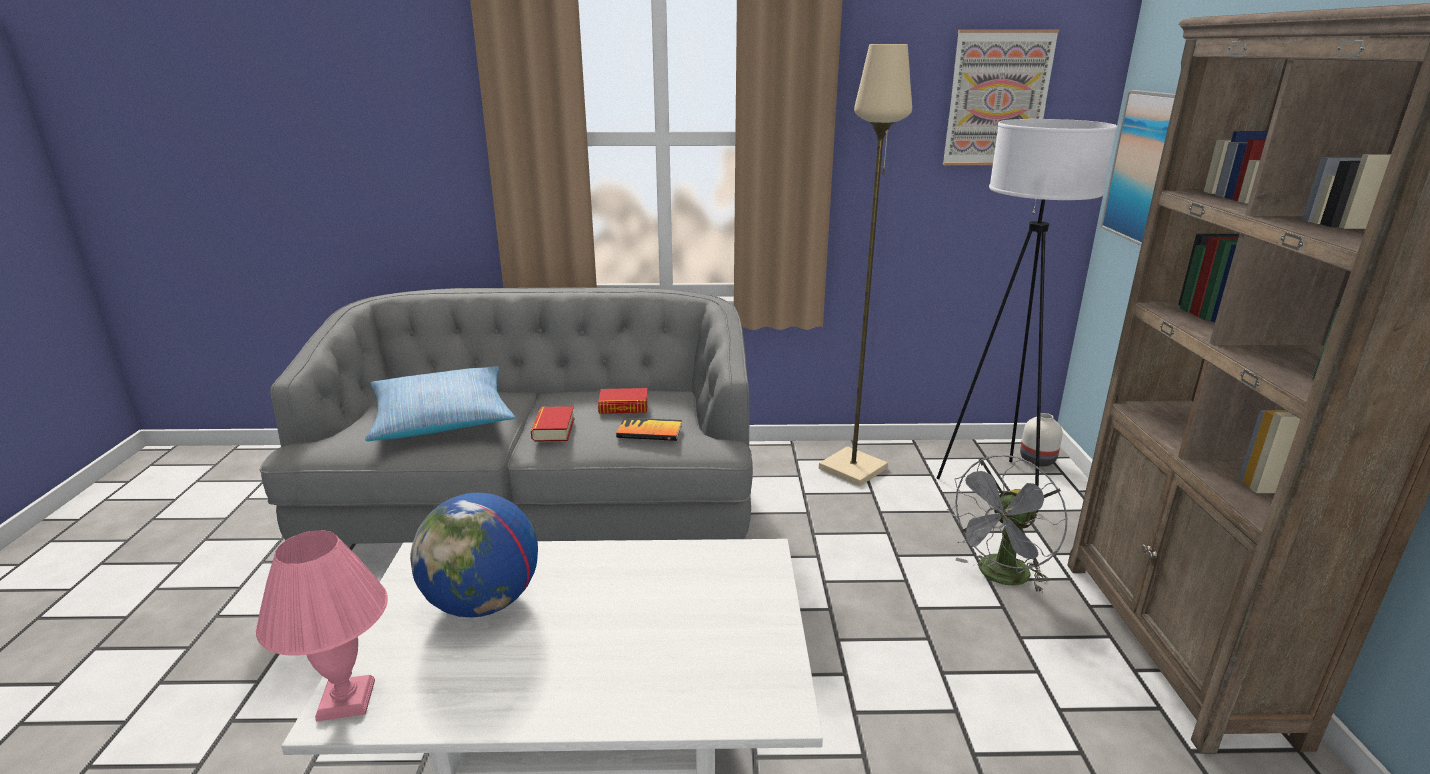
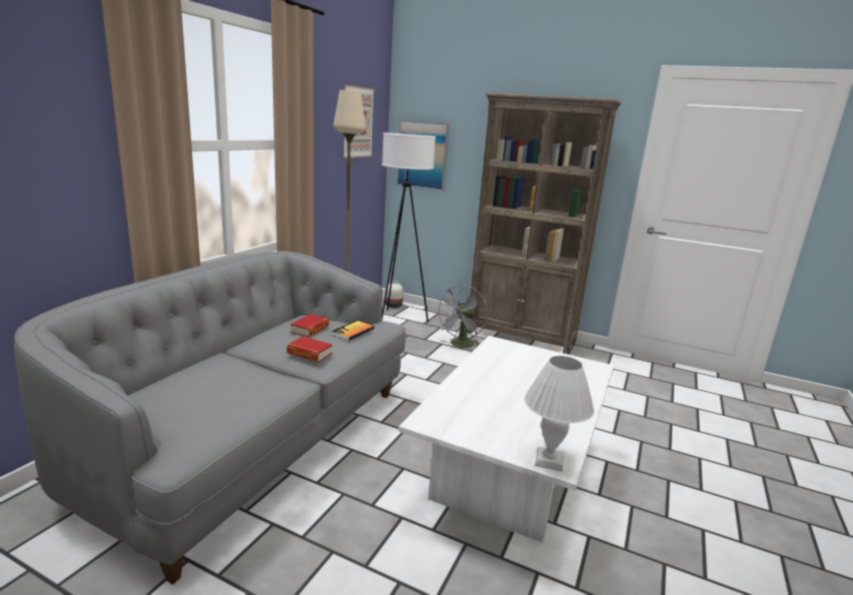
camera: 65 degrees left, 5 degrees down
(344, 701) = (549, 461): pink table lamp -> white table lamp
(441, 418) = (224, 385): pillow -> none
(483, 603) = (487, 410): globe -> none
(1000, 577) = (460, 346): grey fan -> grey fan turned 45 degrees clockwise

